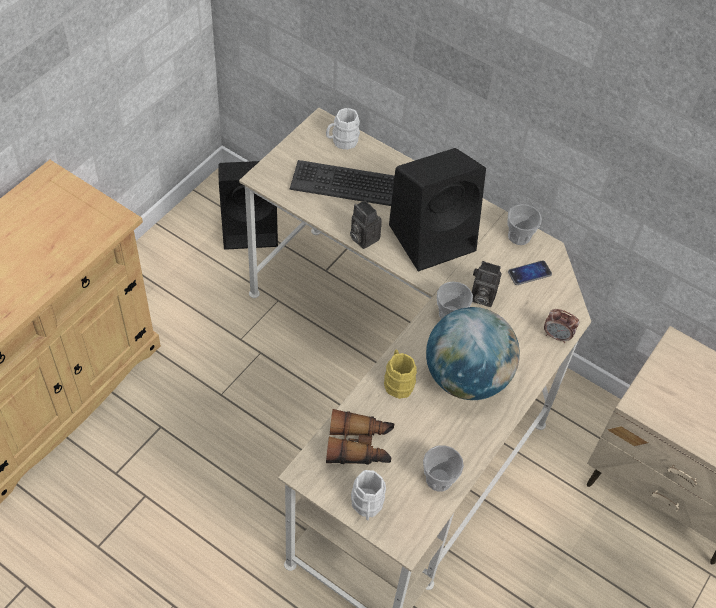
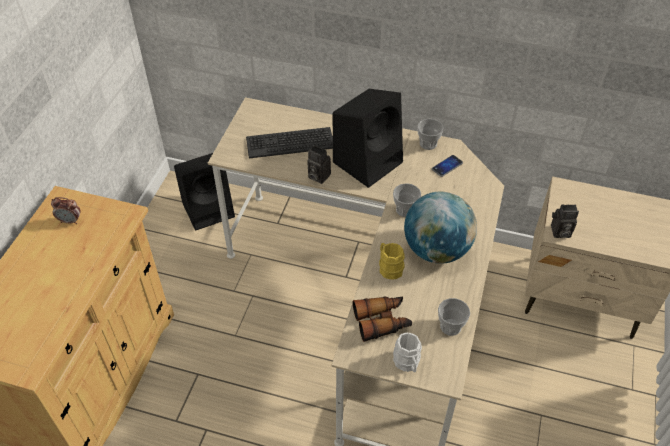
camera: 15 degrees left, 5 degrees down
(341, 141) = (272, 115): white mug -> none
(481, 297) = (421, 192): camera -> camera (559, 232)
(557, 336) = (486, 202): alarm clock -> alarm clock (70, 221)

